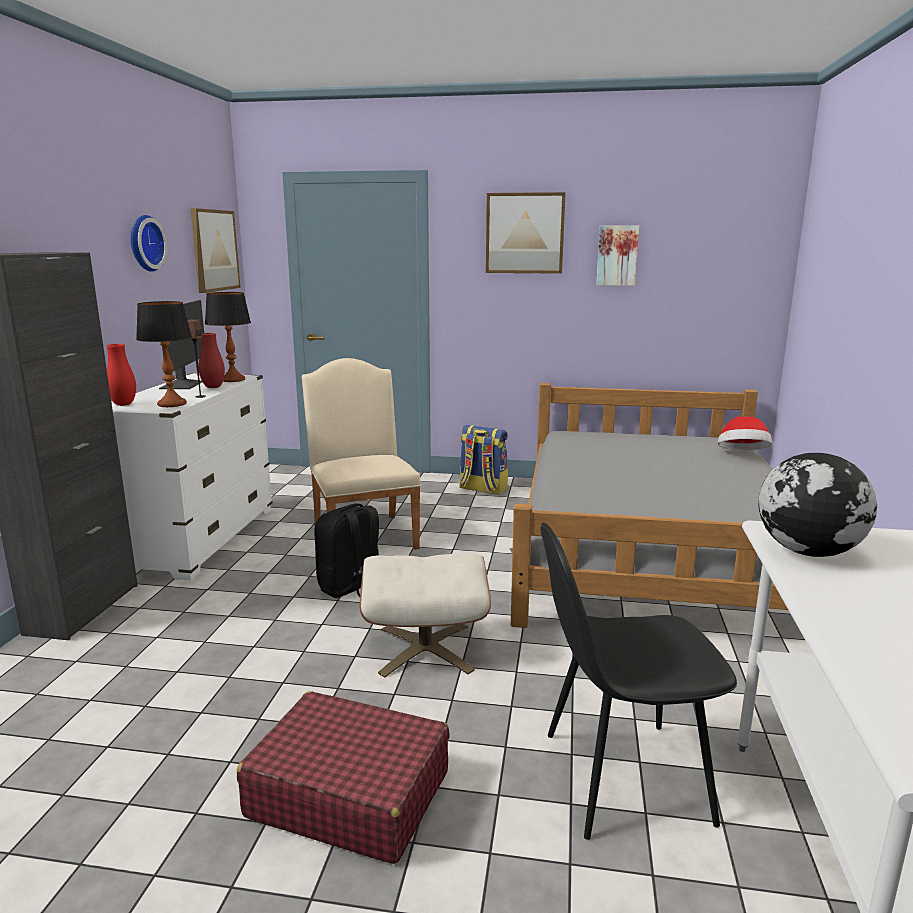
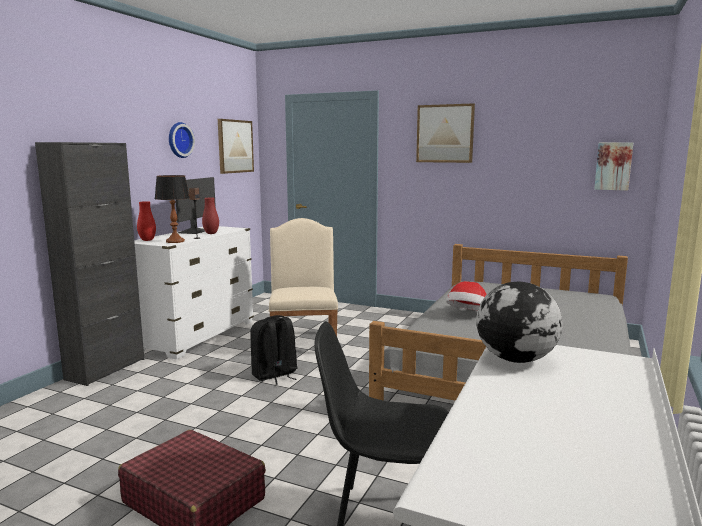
camera: 15 degrees right, 5 degrees down
(233, 379) = (228, 230): table lamp -> none
(425, 649) = (300, 420): beige ottoman -> none
(482, 489) = (406, 320): backpack -> none
(617, 255) = (513, 149): picture -> picture (613, 166)
(742, 455) = (602, 306): hat -> hat (468, 314)

